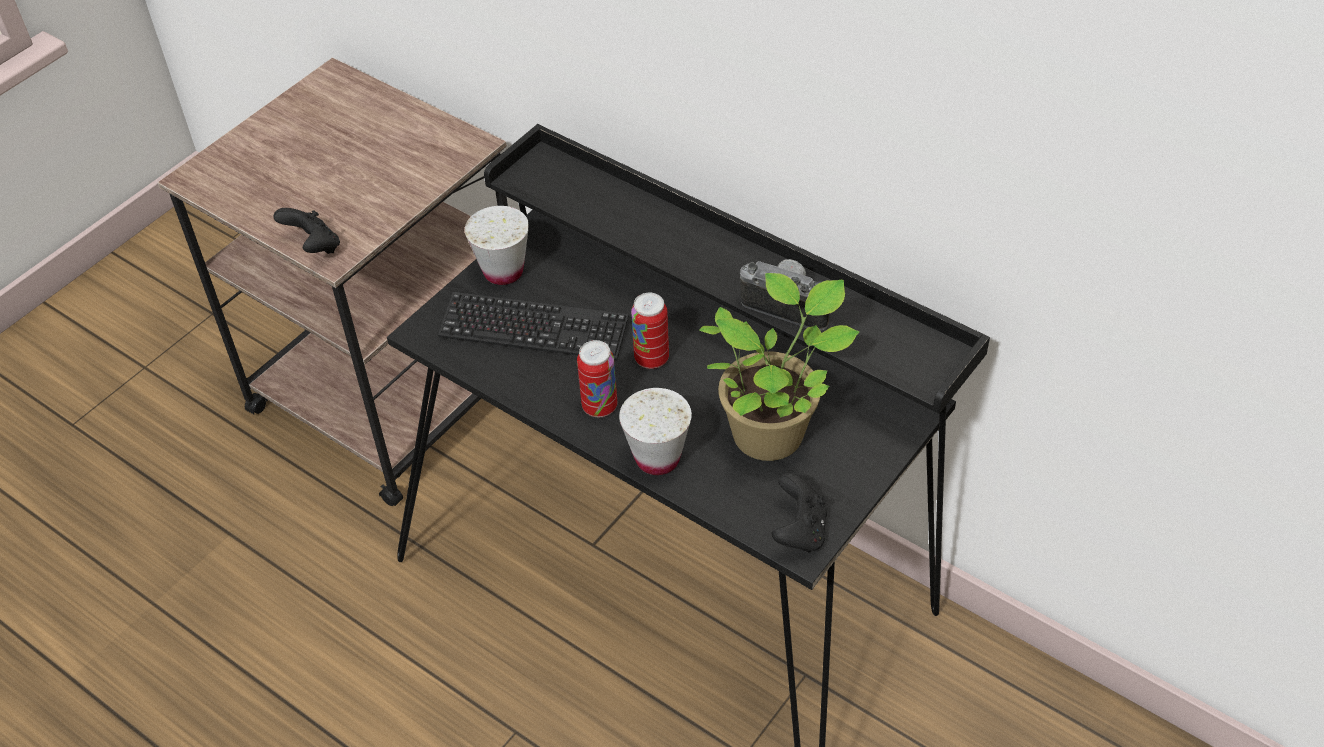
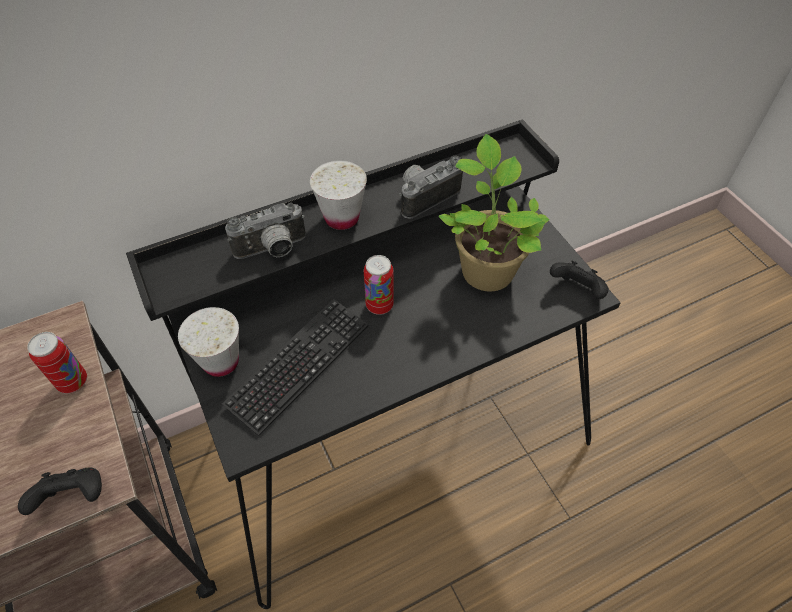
camera: 65 degrees left, 5 degrees up
(599, 406) = (405, 354): can -> can (73, 382)
(619, 221) = (272, 250): none -> camera
(657, 458) = (474, 340): white cup -> white cup (341, 218)

